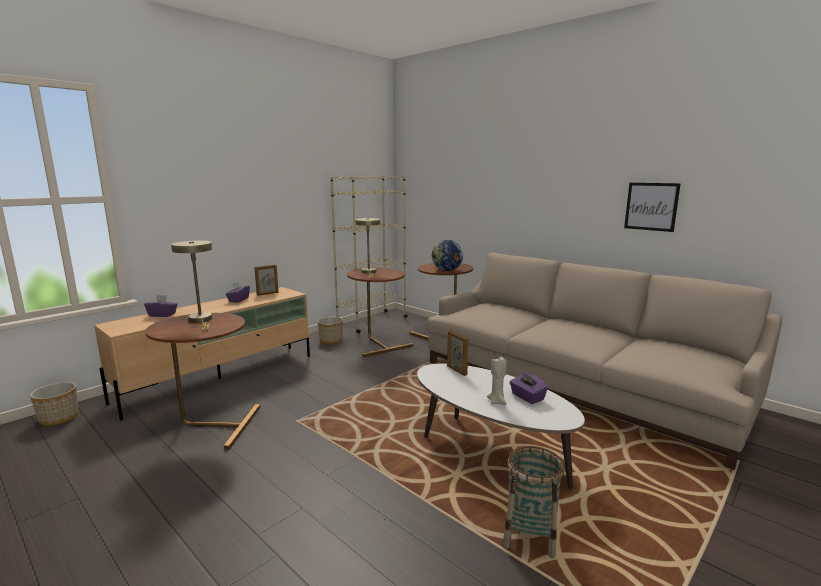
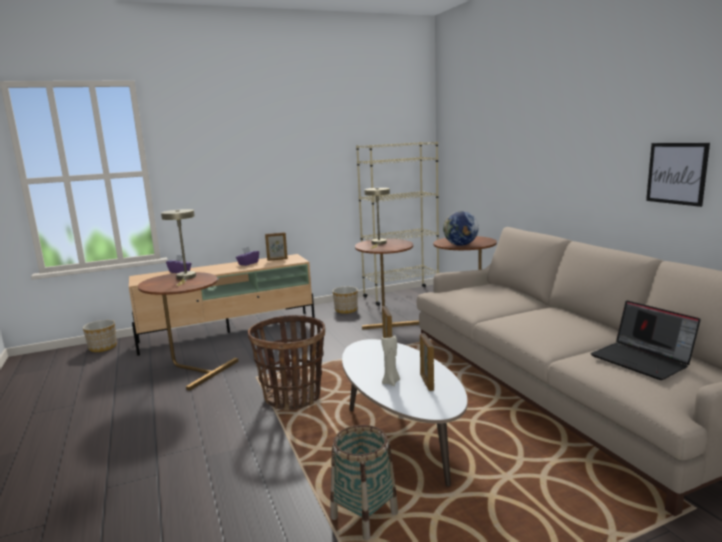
camera: 25 degrees right, 0 degrees up
(355, 434) = (292, 397): none -> basket
(527, 397) = (426, 383): purple tissue box -> picture frame
(670, 353) = (642, 360): none -> laptop

